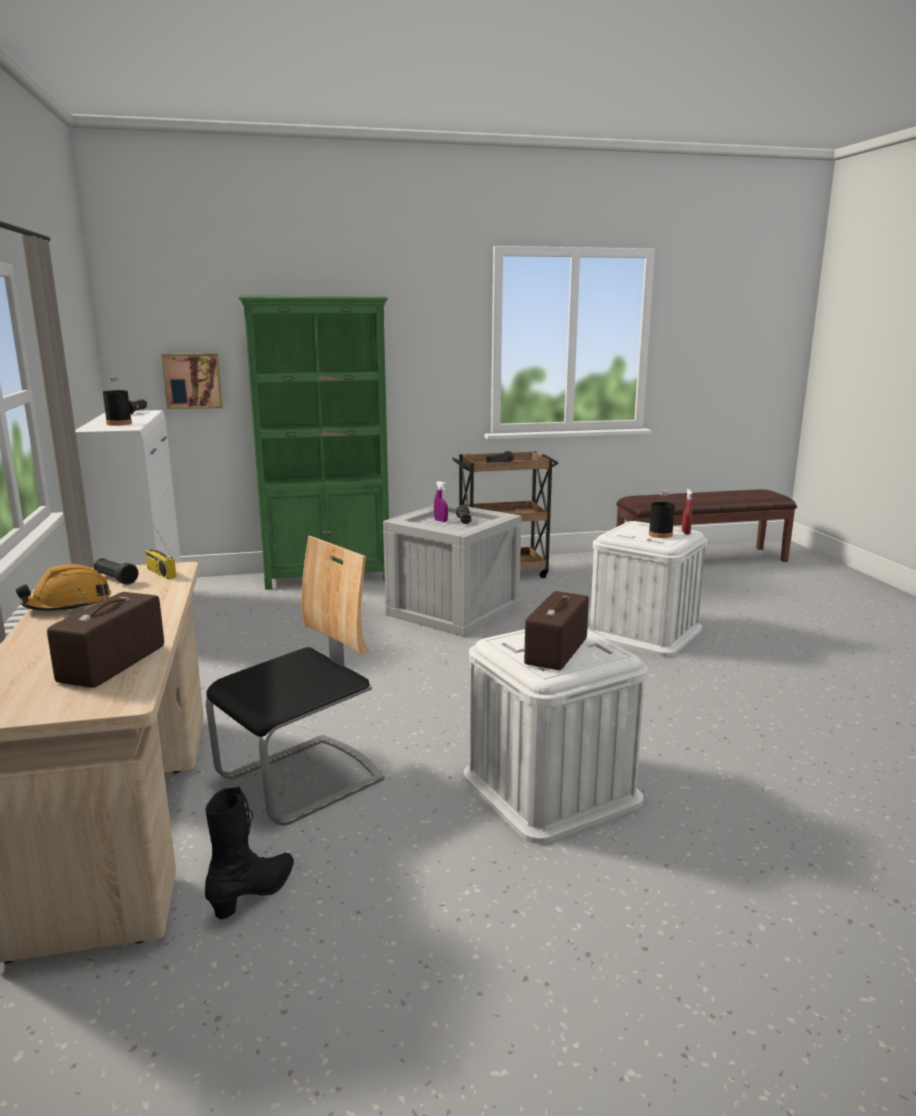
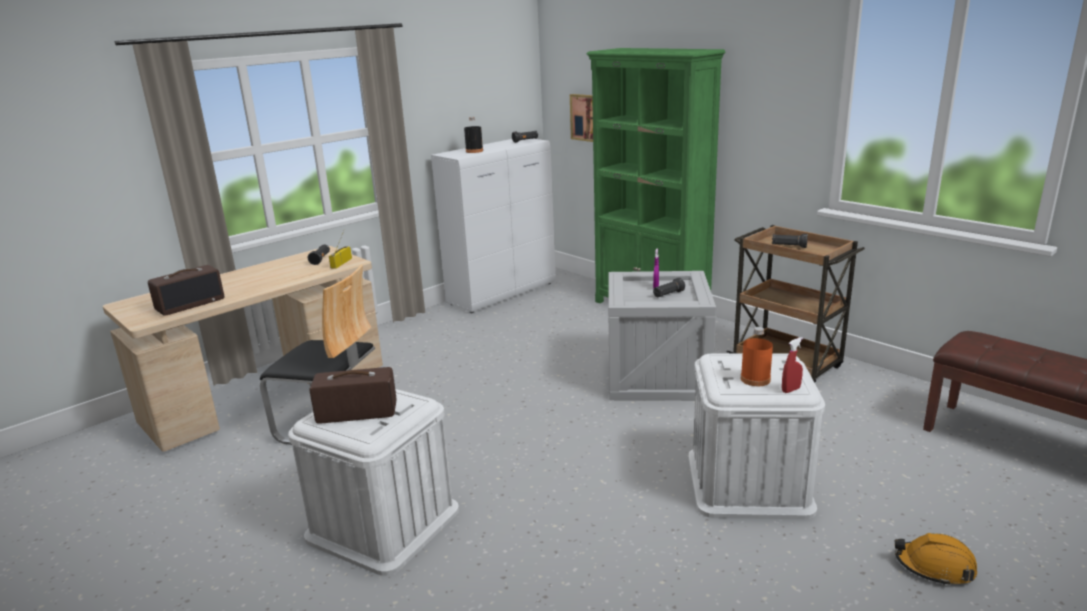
camera: 60 degrees right, 5 degrees up
(68, 604) = (272, 266): orange hard hat -> orange hard hat (934, 567)
(113, 664) = (190, 304): radio -> radio turned 150 degrees clockwise
(254, 894) = (212, 461): black boot -> none
(660, 534) = (755, 379): black bottle -> orange bottle

